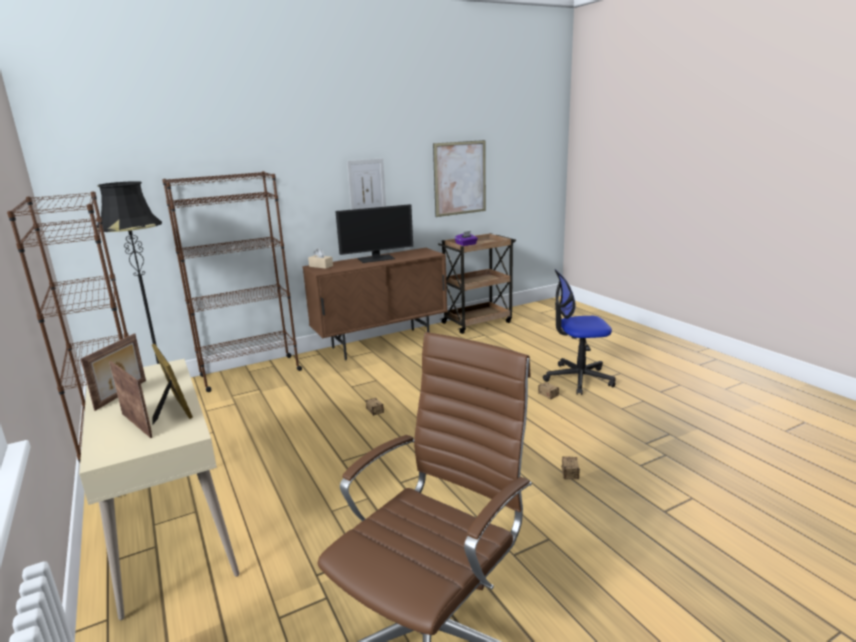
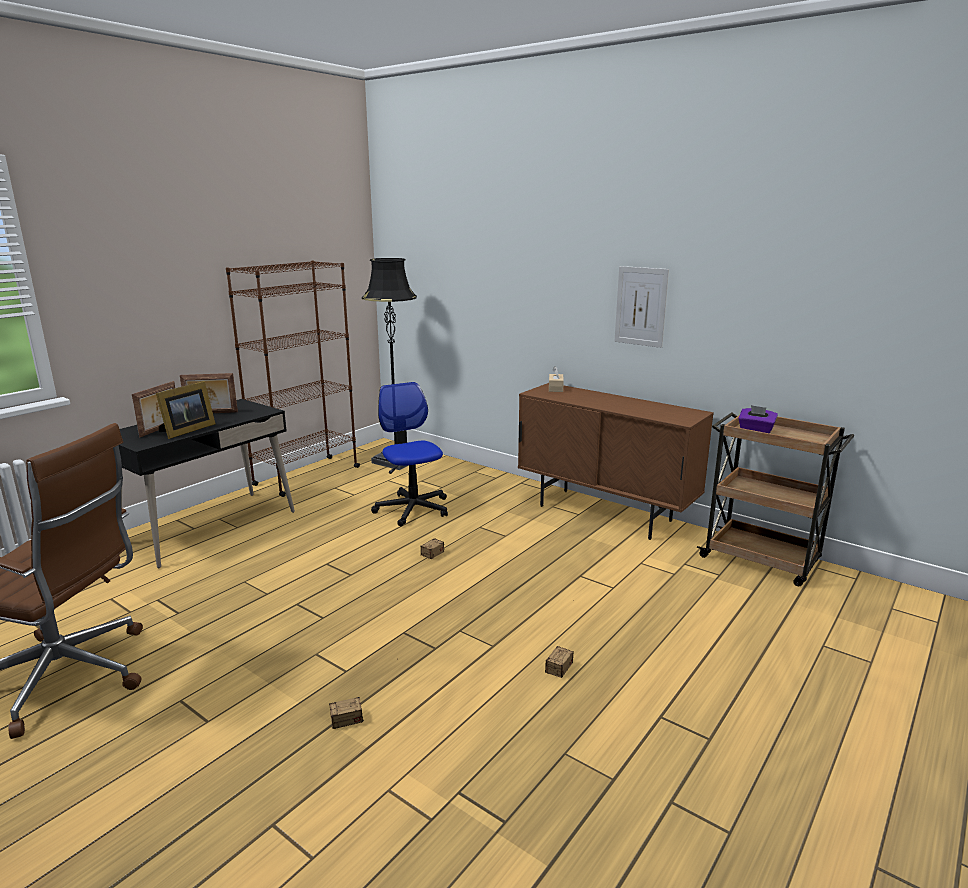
camera: 65 degrees right, 0 degrees up
(170, 532) = (210, 527): beige desk -> black desk
(250, 373) = (470, 473): brown bookcase -> none
(376, 259) = (617, 401): monitor -> none
(460, 178) = (799, 320): picture -> none
(578, 379) = (640, 691): office chair -> office chair (413, 509)

